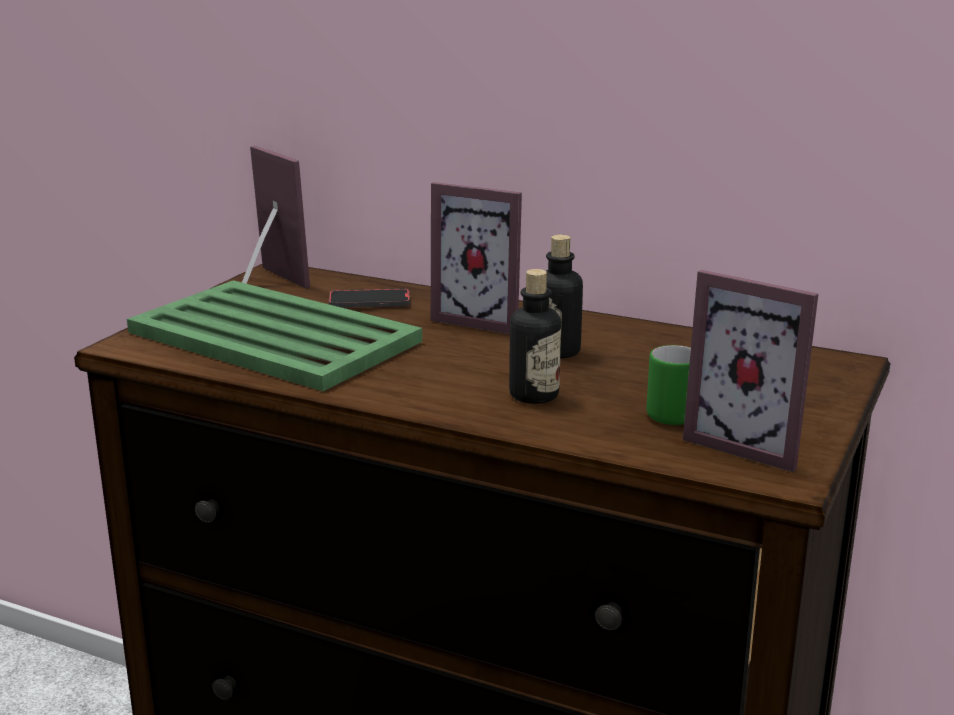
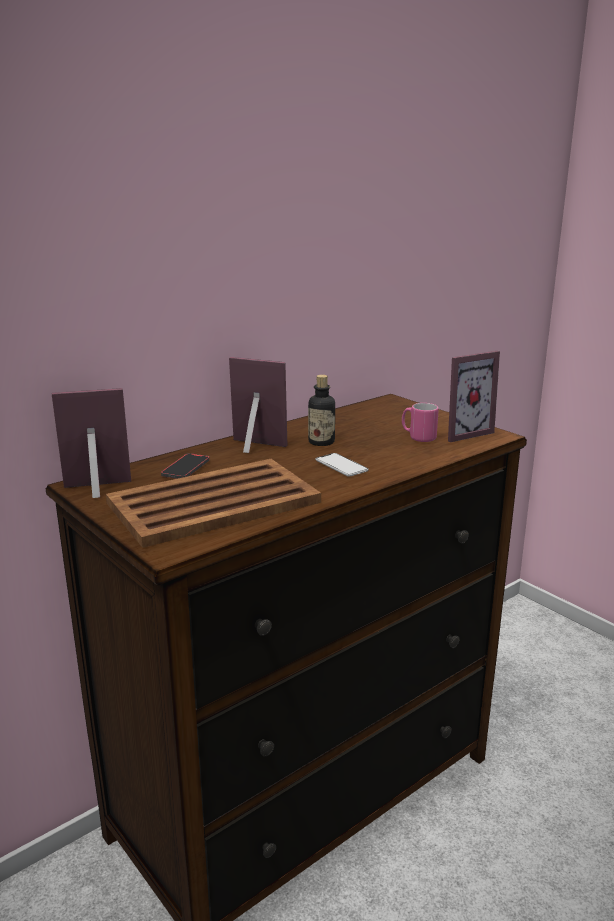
camera: 65 degrees left, 0 degrees up
(275, 338) = (216, 502): green tray -> brown tray
(472, 380) = (341, 466): none -> phone
(484, 319) = (254, 448): picture frame -> picture frame turned 120 degrees counterclockwise
(534, 395) = (374, 457): bottle -> none
(671, 412) = (418, 437): green mug -> pink mug

